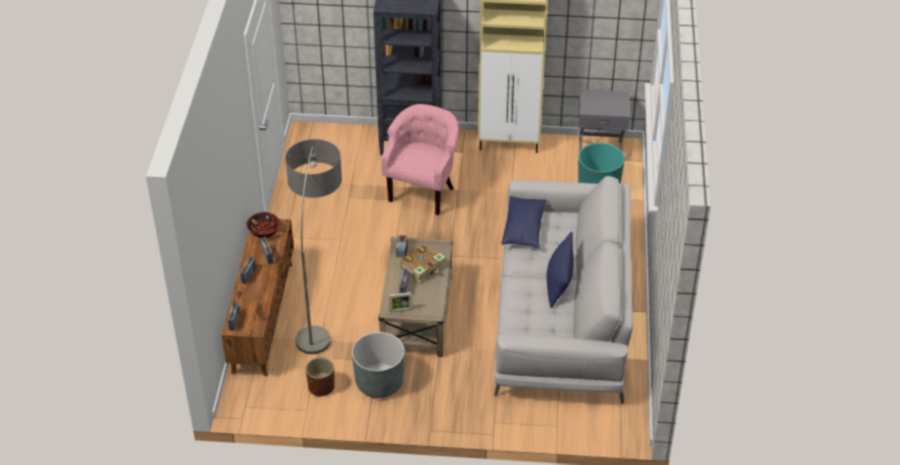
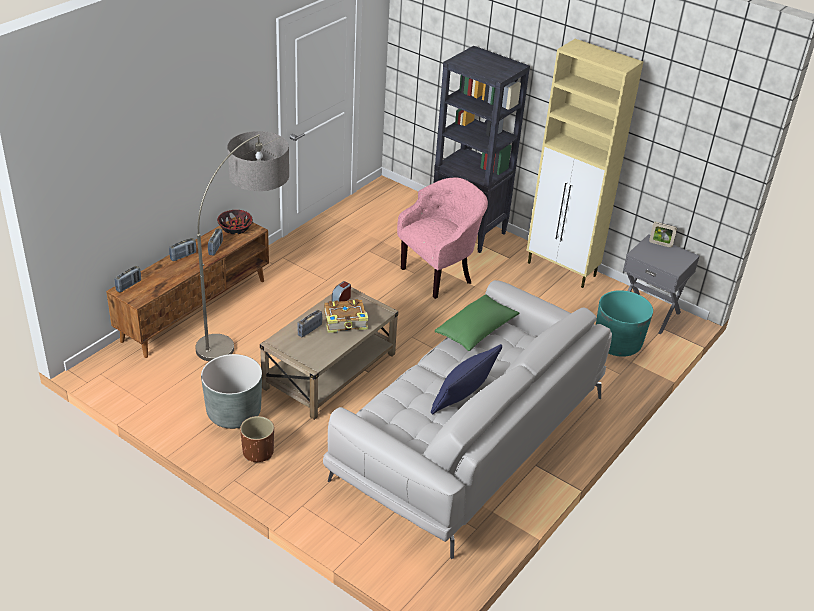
camera: 30 degrees right, 5 degrees down
(321, 387) = (180, 390): brown planter -> brown planter (258, 452)
(400, 310) = (285, 347): picture frame -> picture frame (660, 244)
(523, 229) = (476, 331): blue pillow -> green pillow

